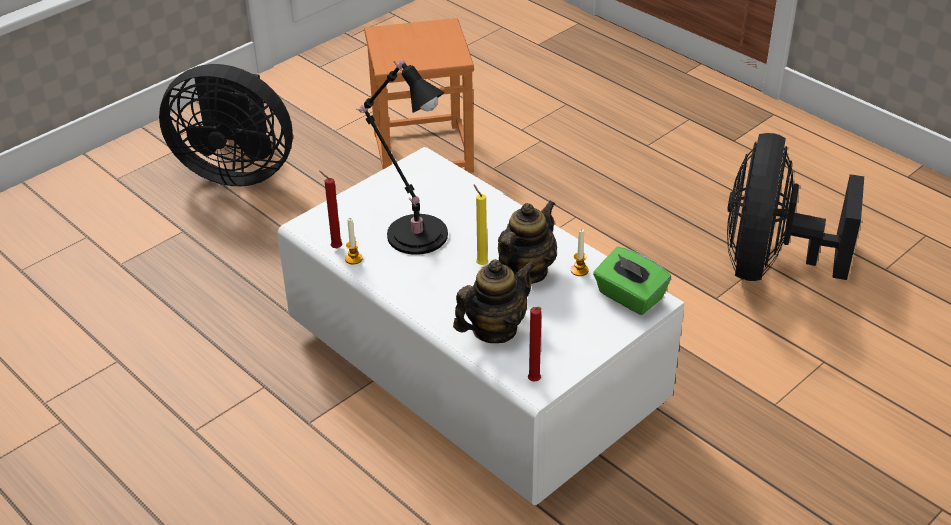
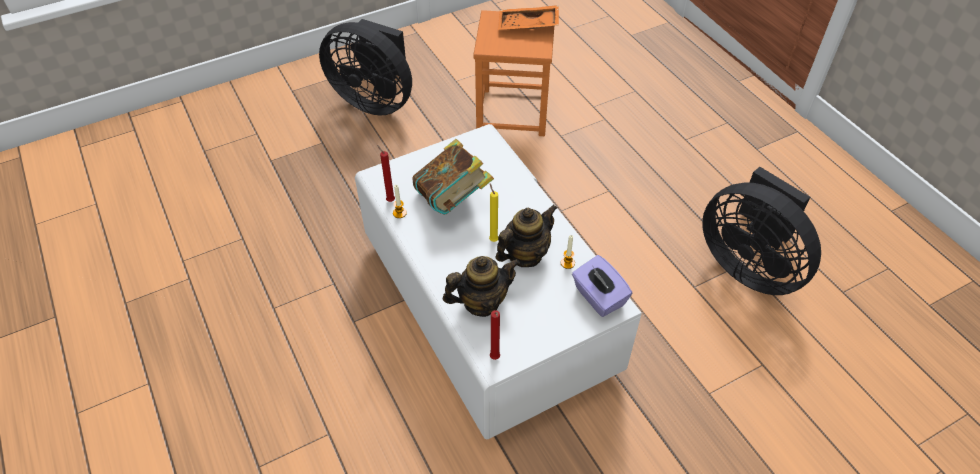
camera: 15 degrees right, 10 degrees up
(413, 232) = (453, 199): black table lamp -> book
(430, 35) = (528, 26): none -> orange tray
(629, 297) = (598, 297): green tissue box -> purple tissue box
(770, 264) = (748, 266): black fan -> black fan turned 75 degrees counterclockwise

